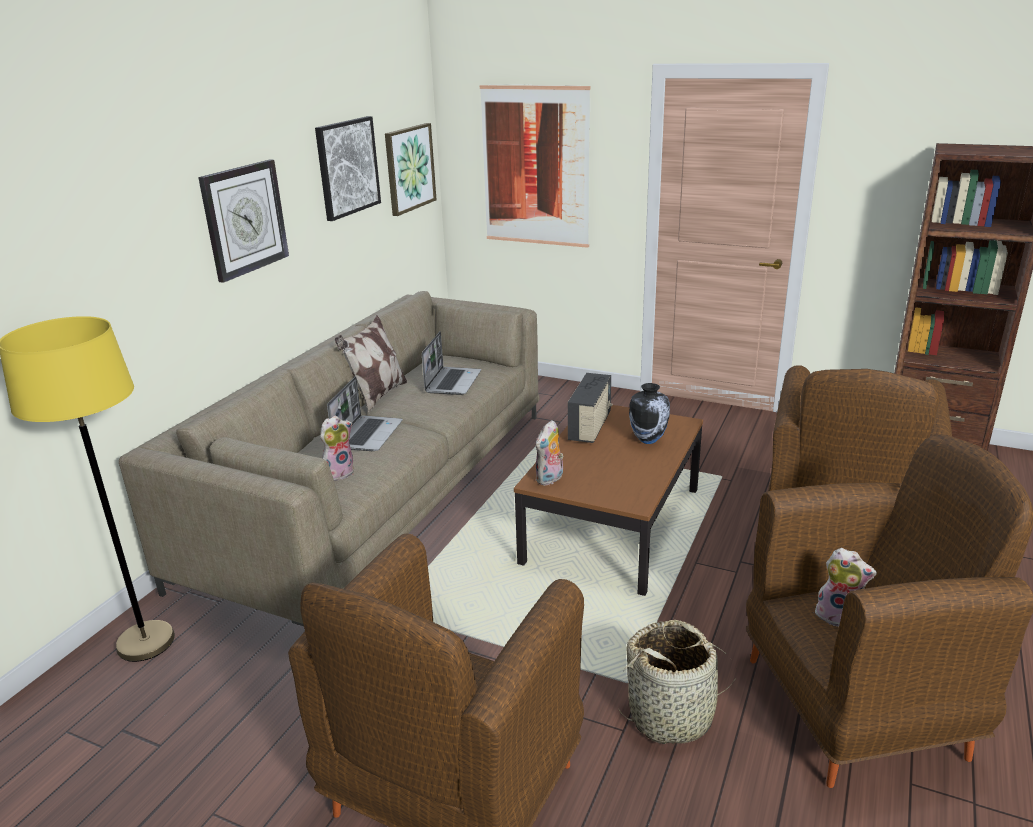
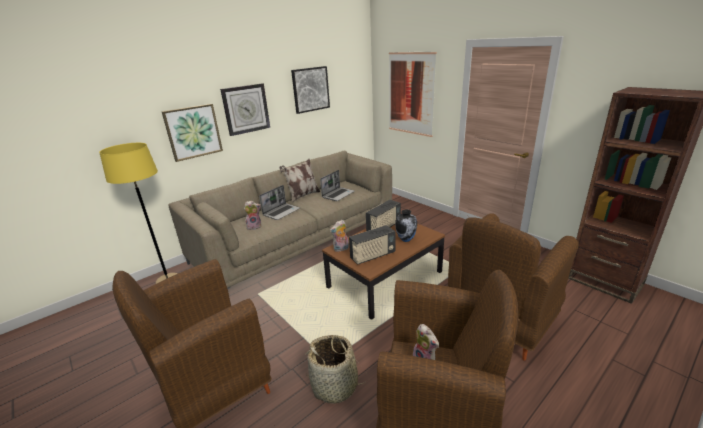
camera: 25 degrees right, 0 degrees up
(409, 168) = (351, 92): picture -> picture (193, 132)
(618, 478) = (373, 256): none -> radio

